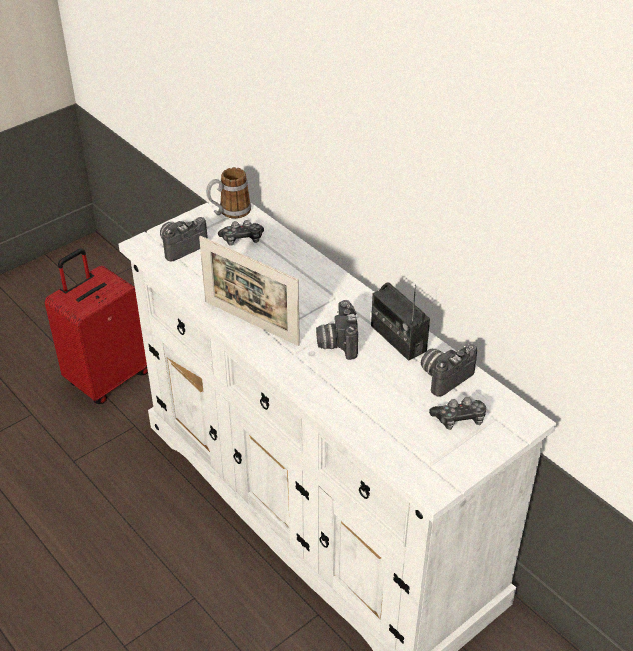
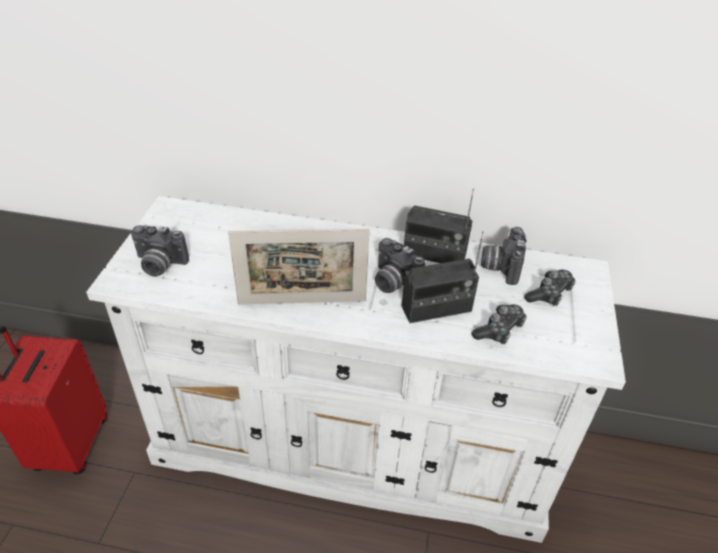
camera: 40 degrees left, 0 degrees up
(181, 246) = (159, 265): camera -> camera turned 90 degrees counterclockwise
(229, 212) = (176, 216): mug -> none
(242, 239) = (213, 233): game controller -> game controller (499, 330)
(346, 380) = (436, 309): none -> radio

